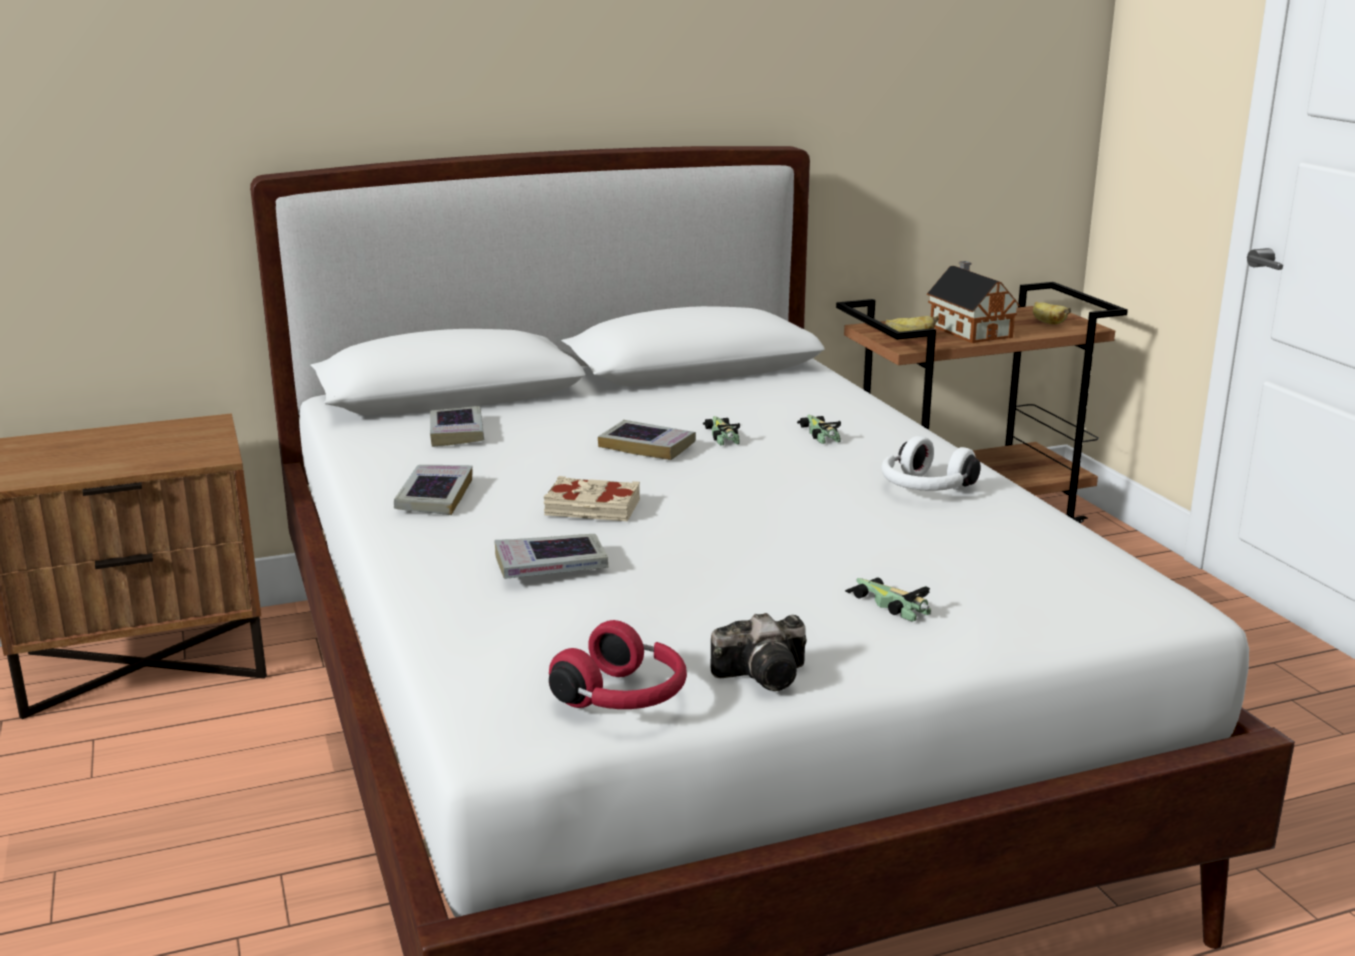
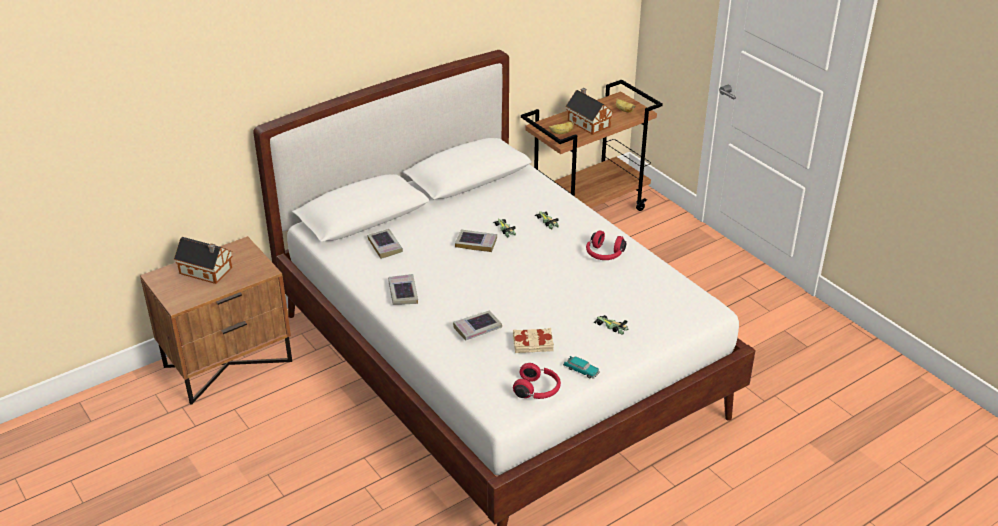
camera: 15 degrees left, 15 degrees up
(108, 447) = (207, 271): none -> toy house
(592, 508) = (474, 290): beige book -> beige book (533, 344)
(766, 674) = (581, 370): camera -> toy car
(924, 489) = (604, 254): white headphones -> red headphones

